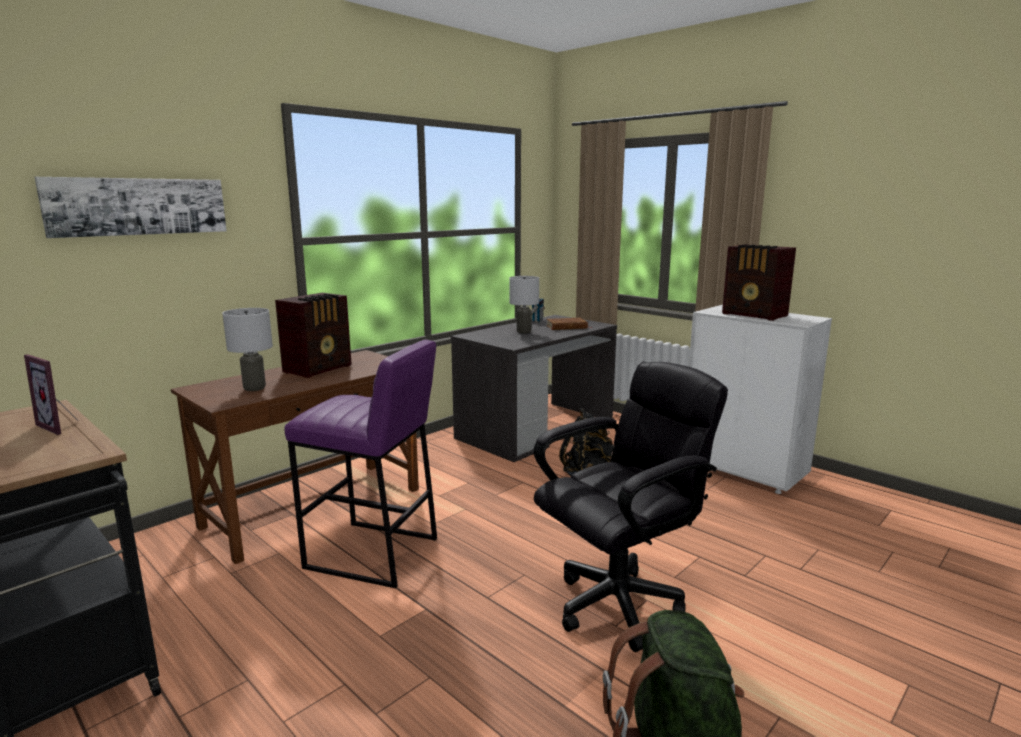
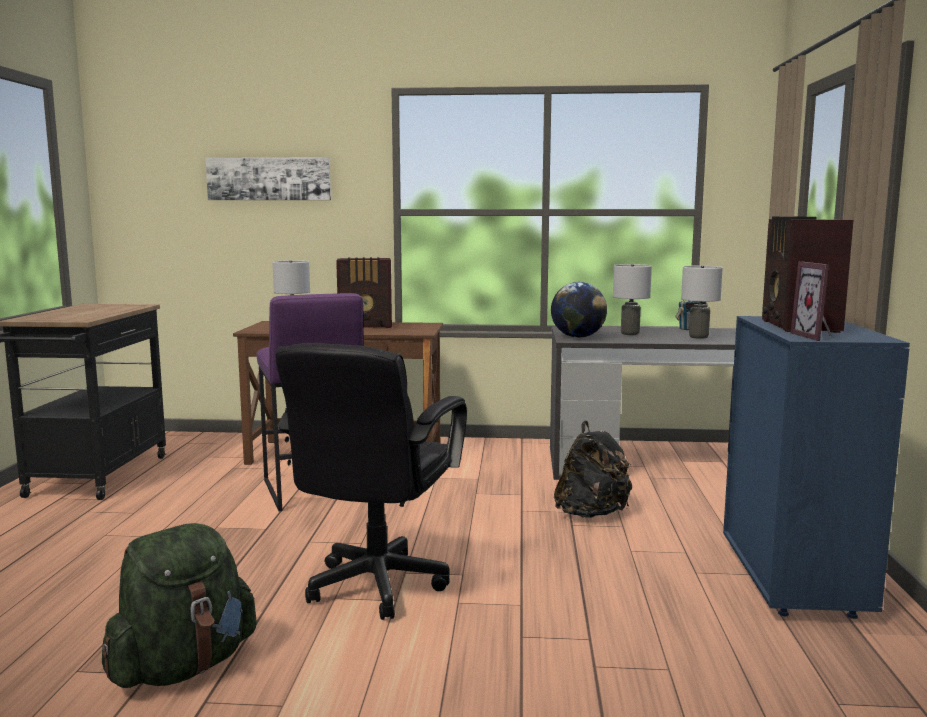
camera: 50 degrees right, 5 degrees down
(62, 425) = (116, 311): picture frame -> picture frame (816, 336)
(508, 342) = (578, 337): none -> globe
(566, 327) = (697, 337): brown book -> white table lamp
(621, 602) = (374, 591): black office chair -> black office chair turned 90 degrees clockwise
(745, 473) = (794, 583): white cabinet -> blue cabinet

